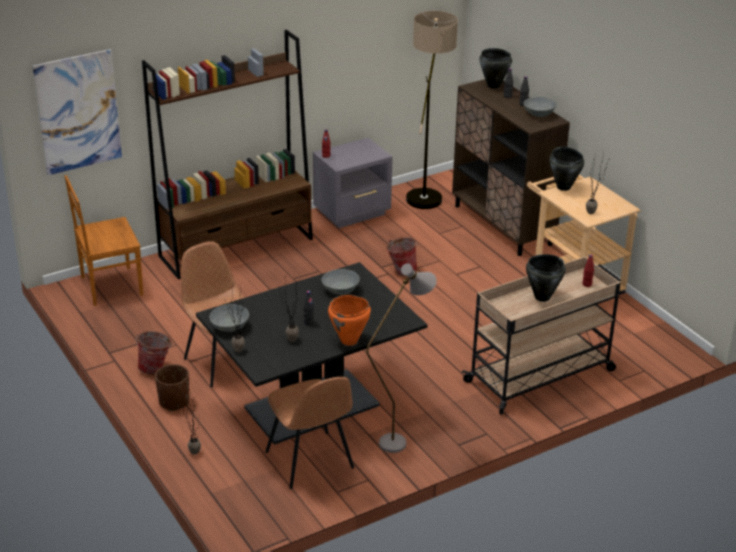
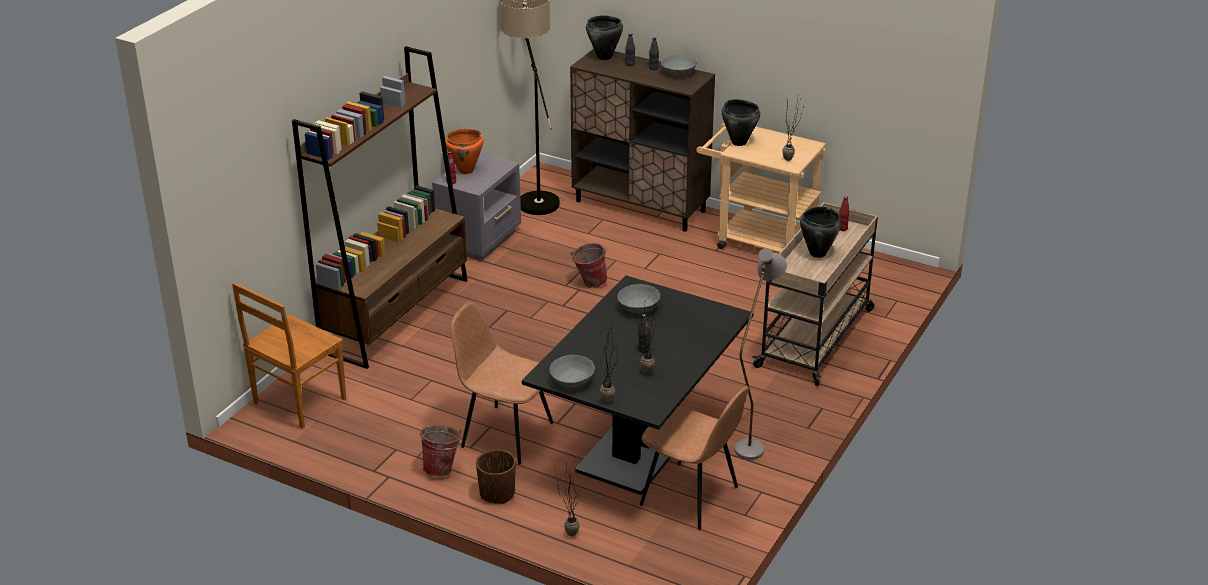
camera: 30 degrees left, 0 degrees up
(78, 112) = (237, 201): picture -> none
(349, 341) = (701, 353): orange cooking pot -> orange cooking pot (466, 170)

